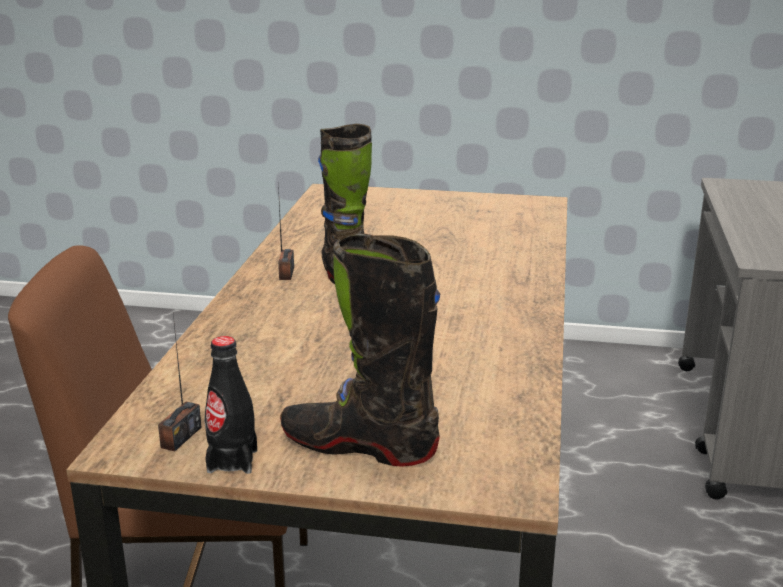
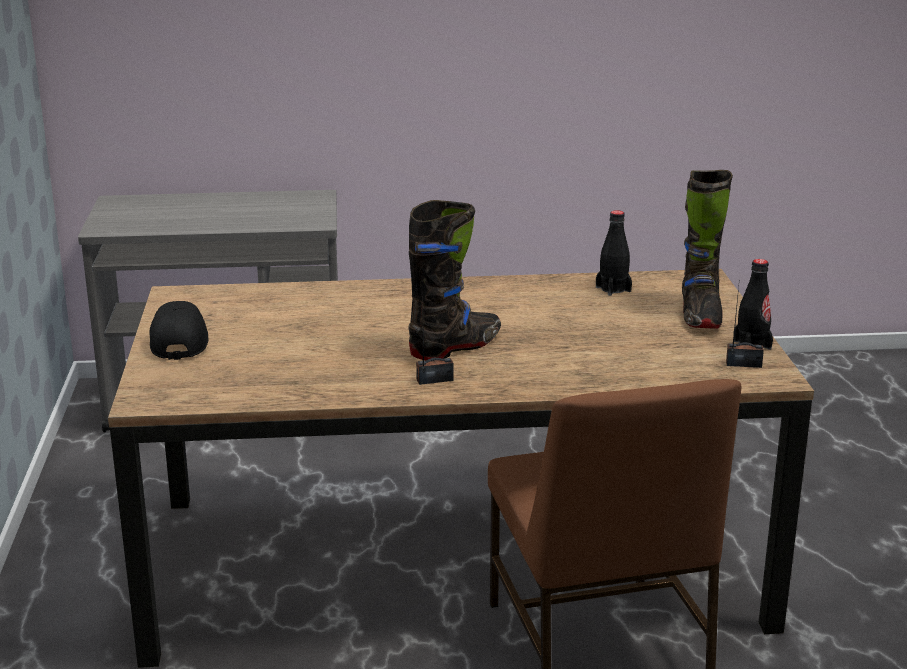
camera: 105 degrees left, 0 degrees up
(433, 201) = (179, 341): none -> black cap
(486, 400) = (613, 289): none -> black bottle

